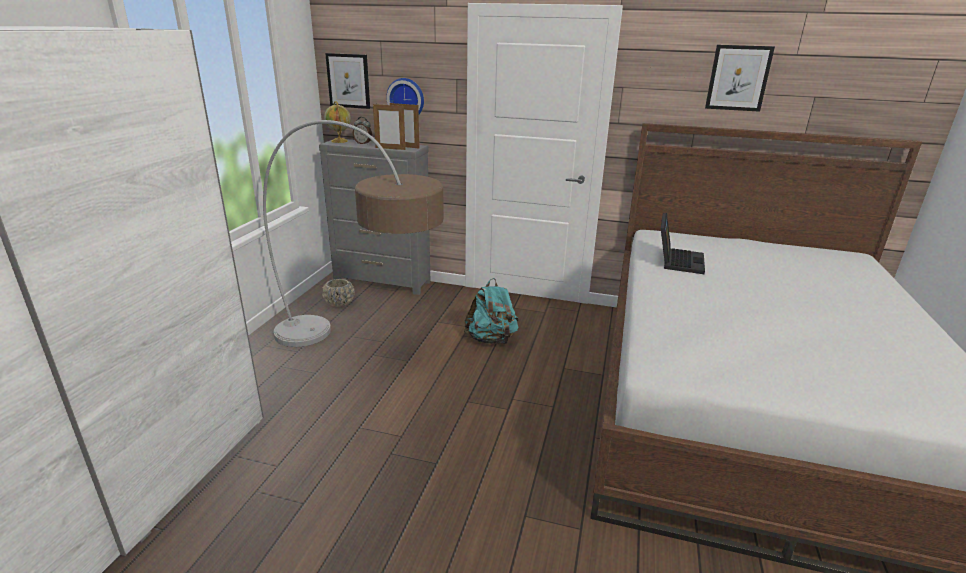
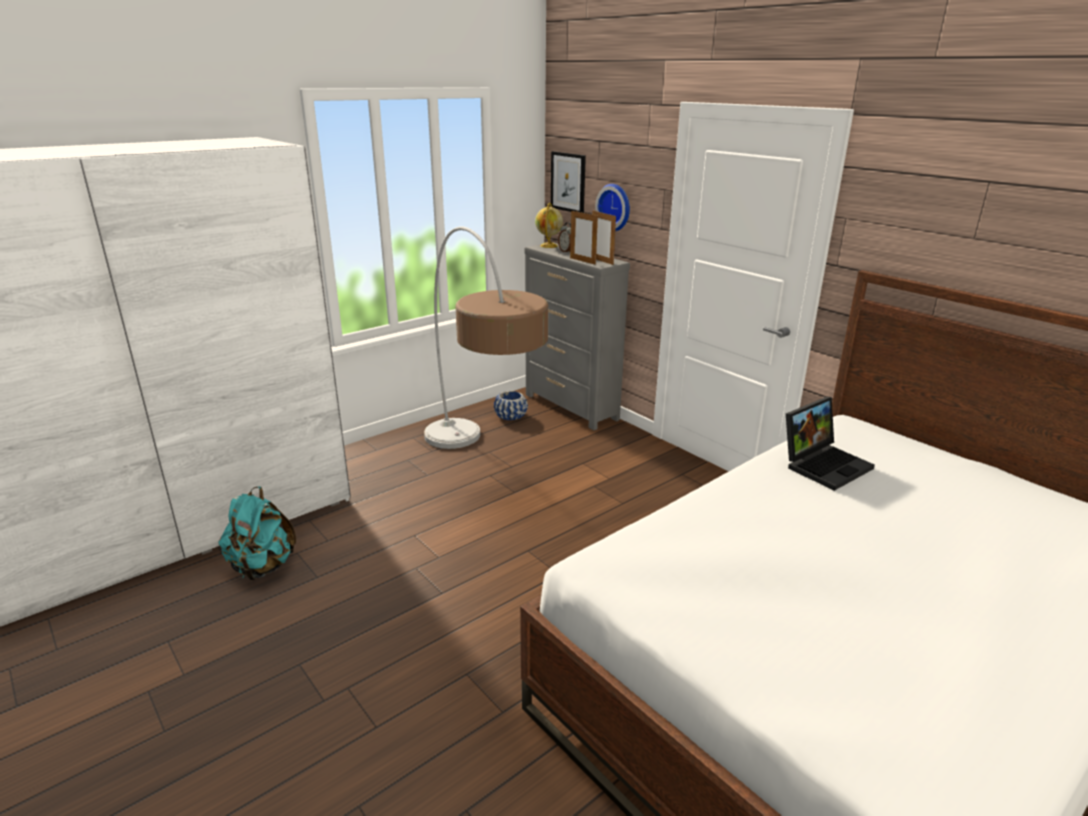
camera: 35 degrees right, 0 degrees up
(339, 302) = (510, 416): beige planter -> blue planter
(491, 339) = (618, 499): turquoise backpack -> turquoise backpack (262, 567)
(738, 78) = (1007, 222): picture -> none

